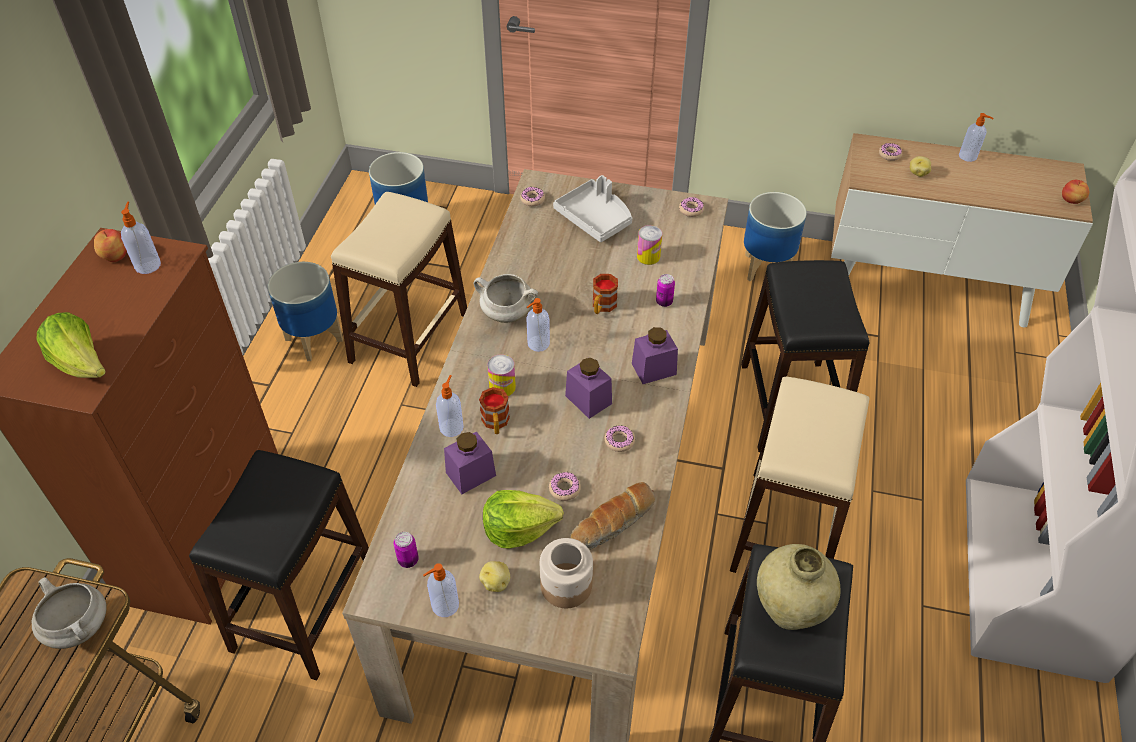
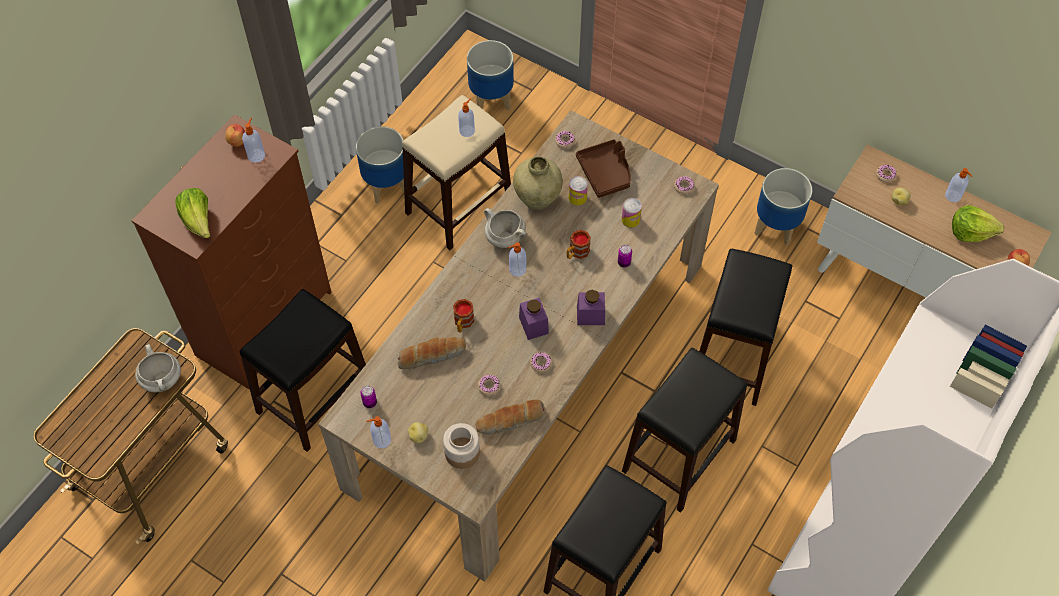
camera: 20 degrees right, 10 degrees up
(451, 427) = (432, 316): soap dispenser -> soap dispenser (467, 130)
(470, 474) = (431, 355): purple jar -> bread
(502, 387) = (478, 296): can -> can (577, 198)
(519, 528) = (448, 404): lettuce -> lettuce (970, 231)
(595, 218) = (605, 173): grey tray -> brown tray
(787, 531) = (680, 455): beige stool -> black stool
(789, 610) = (605, 517): beige vase -> beige vase (537, 199)

